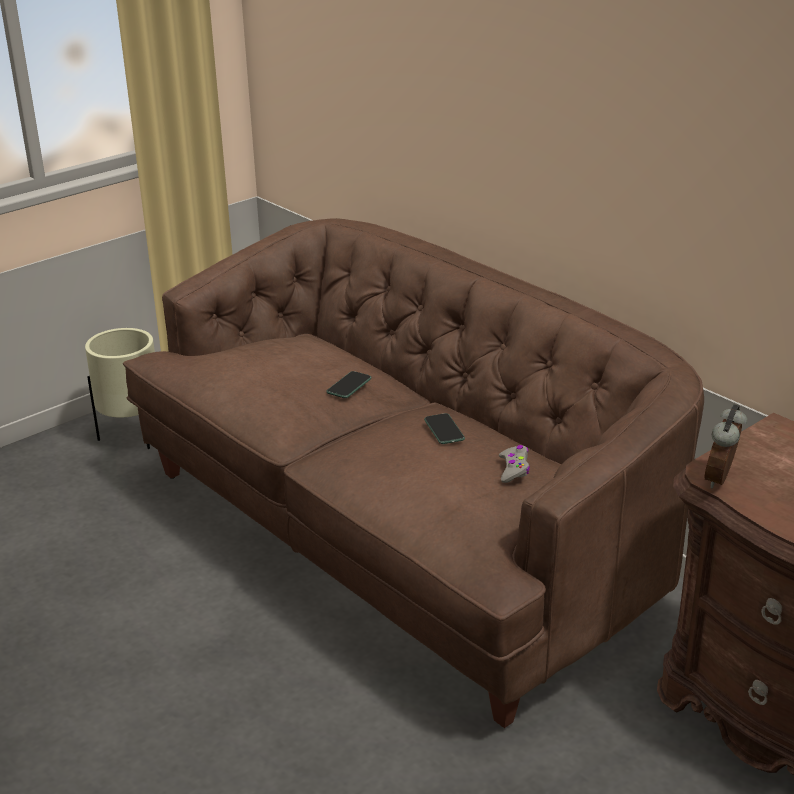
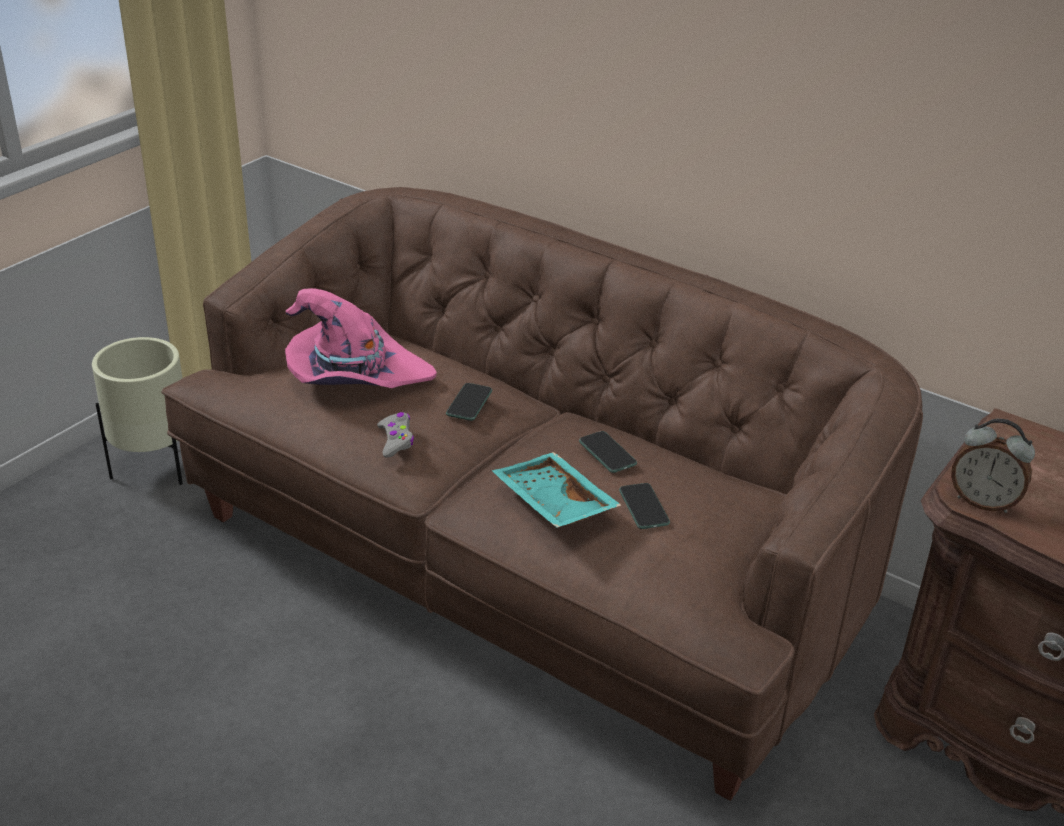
camera: 15 degrees left, 5 degrees up
(266, 359) = (354, 375): none -> pink hat
(381, 461) = (552, 504): none -> turquoise tray
(455, 470) = (644, 507): none -> phone
(514, 469) = (709, 498): grey game controller -> grey game controller (396, 440)
(721, 479) = (983, 502): alarm clock -> alarm clock turned 75 degrees counterclockwise

